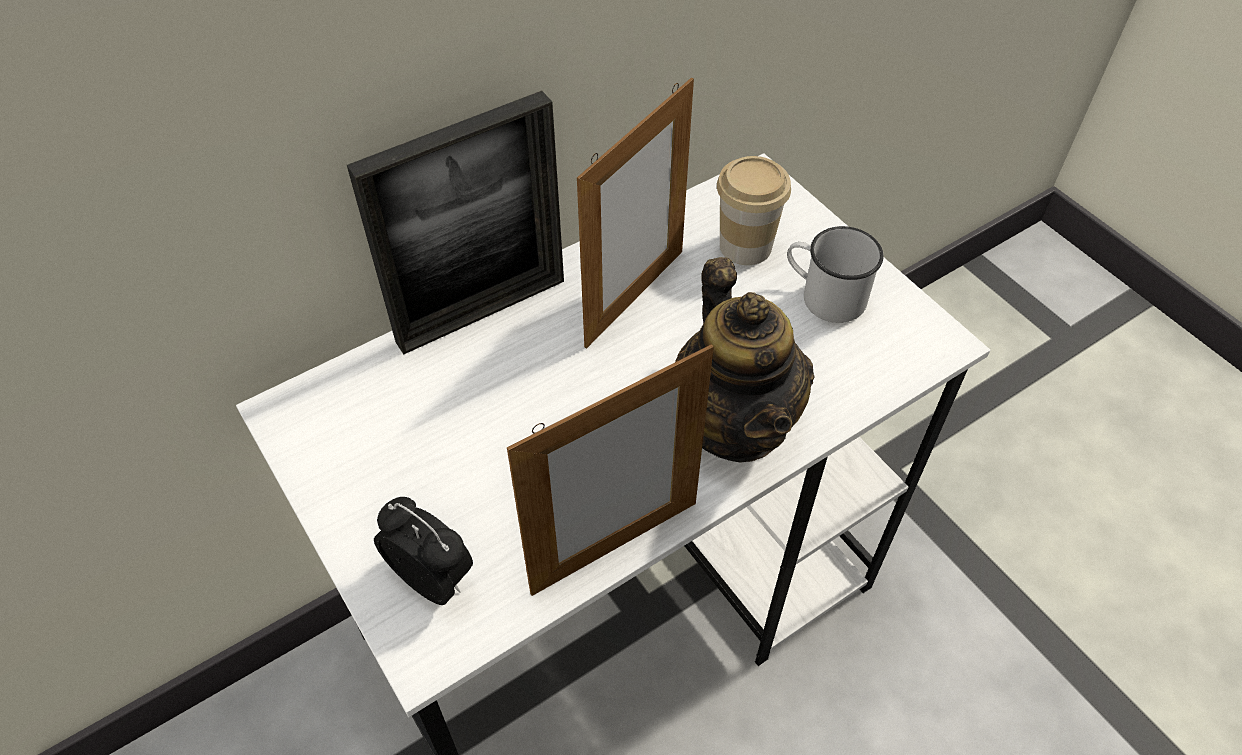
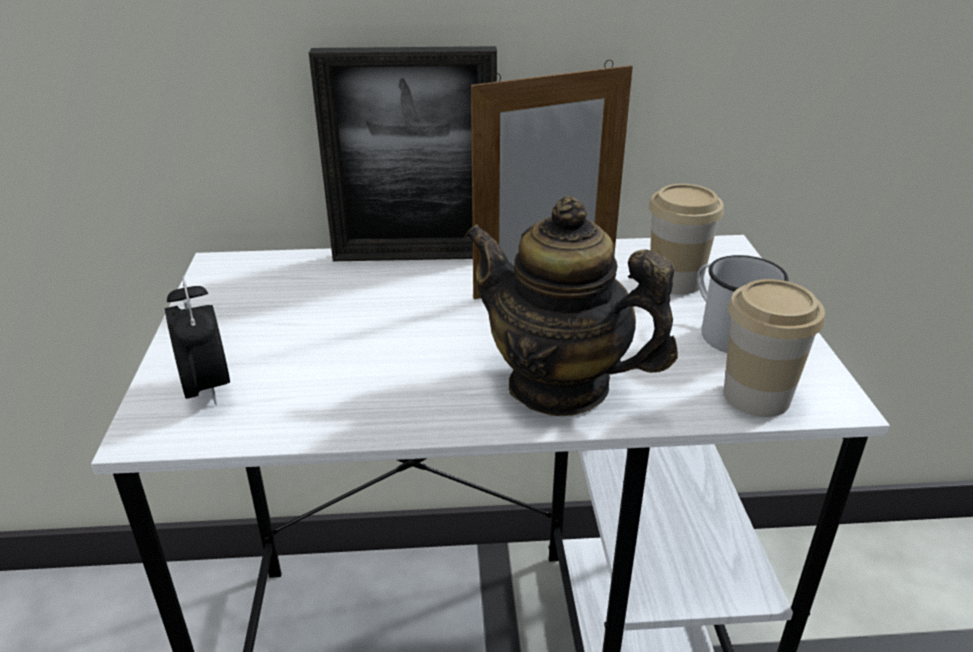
camera: 30 degrees right, 20 degrees down
(615, 547) = (368, 426): picture frame -> none
(735, 423) = (559, 385): teapot -> teapot turned 105 degrees clockwise
(887, 363) = (756, 396): none -> cup

